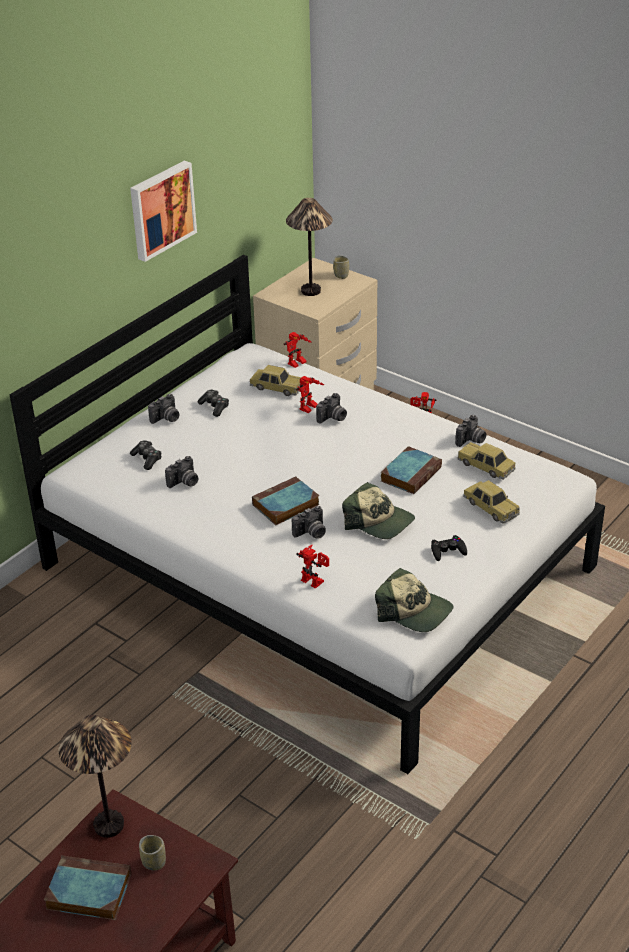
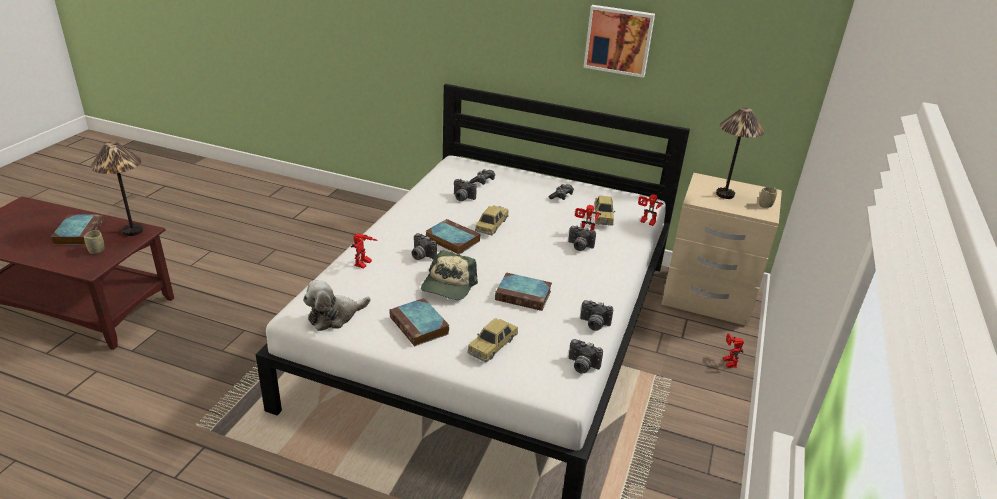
camera: 70 degrees right, 5 degrees down
(166, 419) = (535, 181): camera -> camera (581, 366)
(414, 611) = (334, 316): cap -> plush toy
(447, 551) = (420, 326): black game controller -> book
(486, 467) = (557, 337): toy car -> toy car (491, 225)

